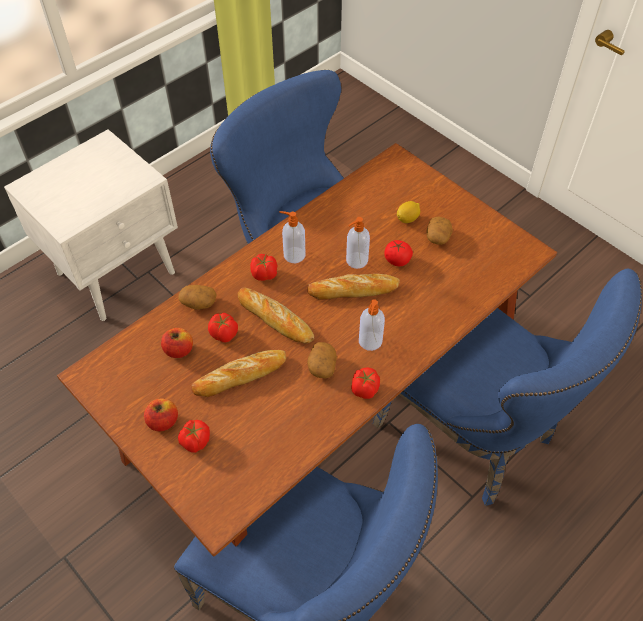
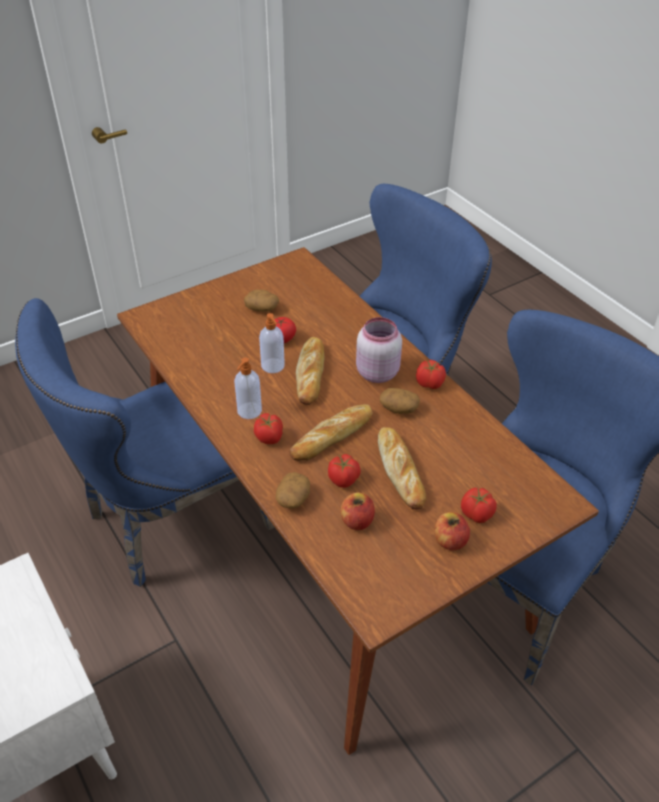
camera: 80 degrees left, 10 degrees down
(370, 342) = (376, 372): soap dispenser -> pink jar
(407, 218) = (230, 323): lemon -> none

